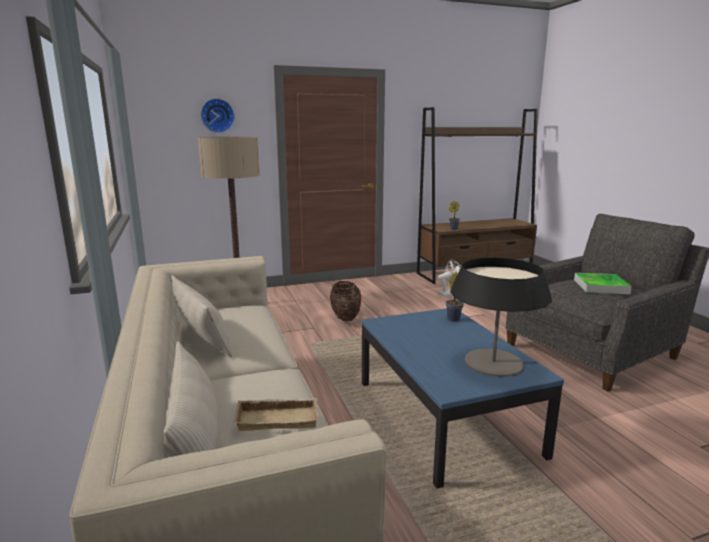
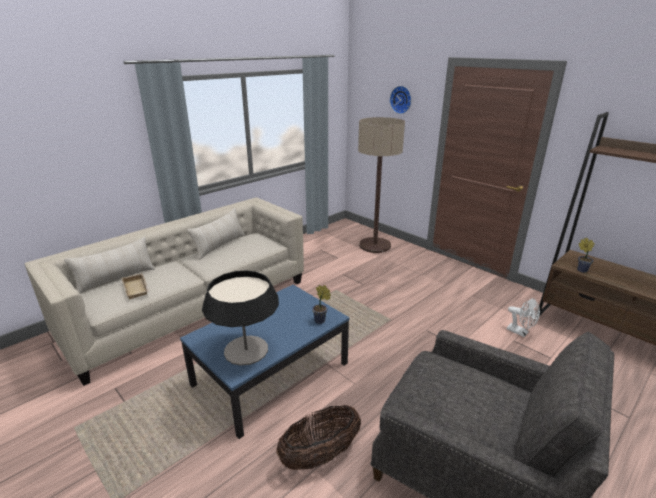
camera: 65 degrees right, 10 degrees up
(345, 317) = (395, 291): basket -> basket (320, 455)
(600, 286) = (472, 400): tray -> none

